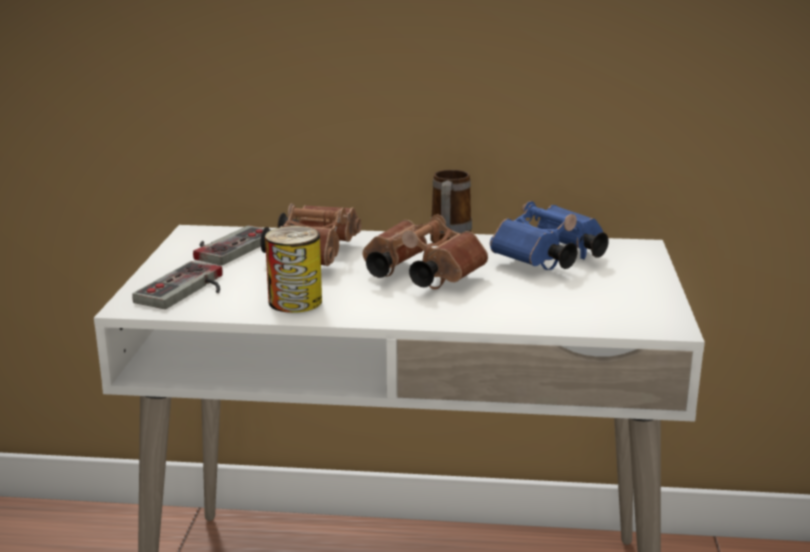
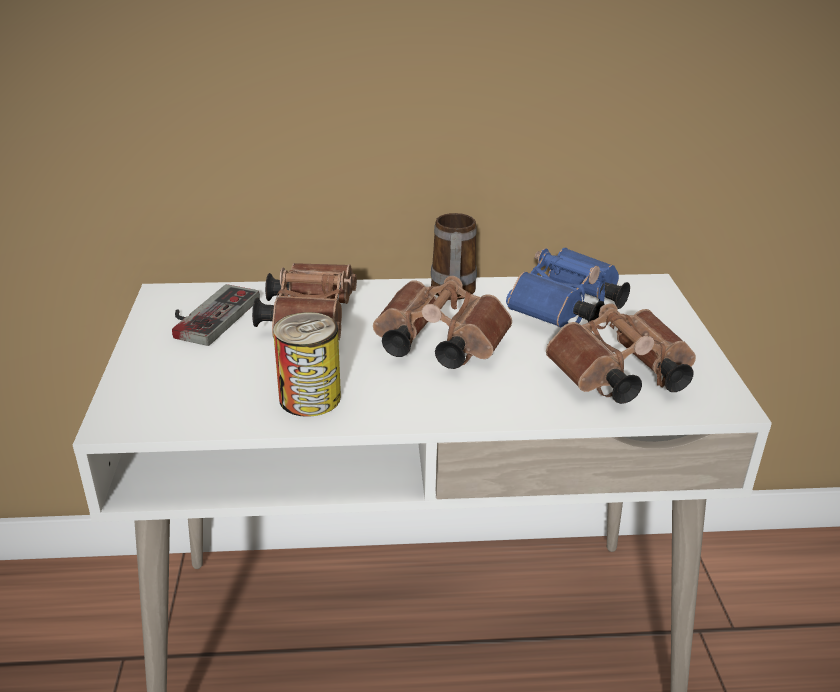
camera: 10 degrees left, 10 degrees up
(189, 290) = (180, 389): game controller -> none
(574, 305) = (617, 379): none -> brown binoculars

